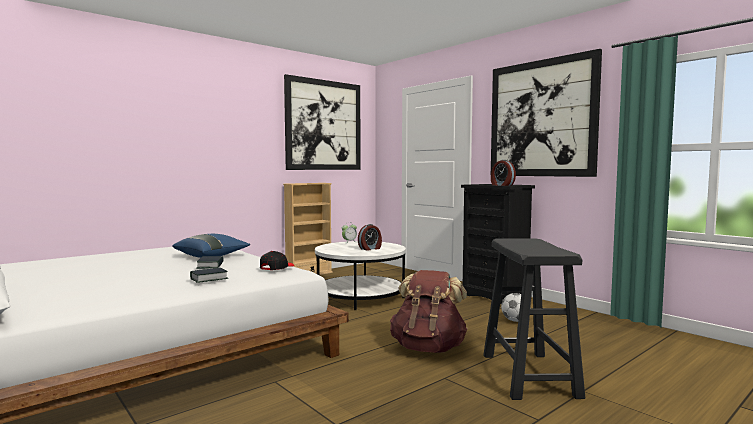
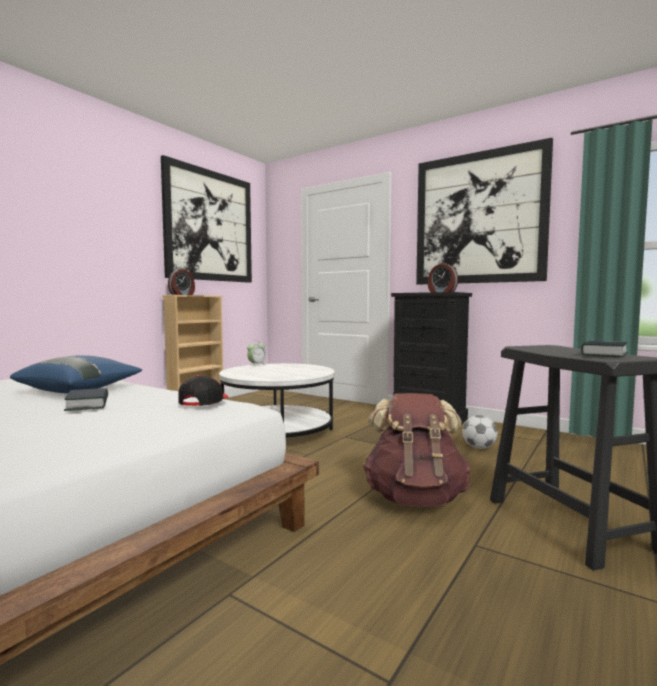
camera: 15 degrees left, 0 degrees up
(209, 279) = (97, 428): book -> book (604, 354)
(370, 249) = (291, 371): alarm clock -> alarm clock (182, 294)

